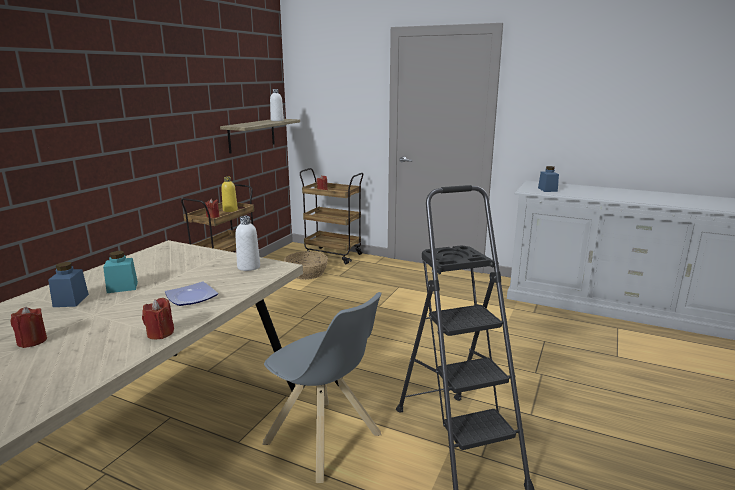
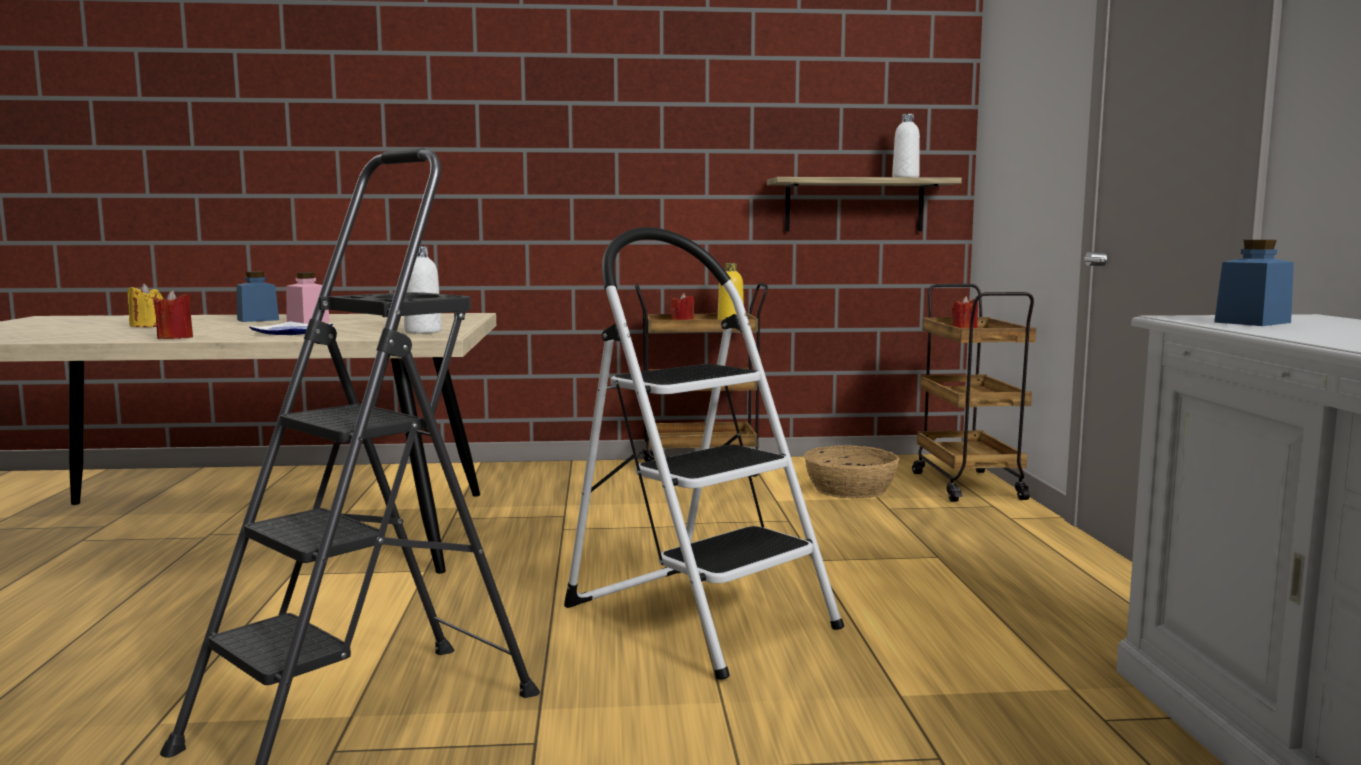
camera: 60 degrees right, 10 degrees down
(32, 341) = (147, 326): red candle -> yellow candle
(122, 287) = (308, 321): turquoise jar -> pink jar
(325, 440) = (321, 619): grey chair -> none
(411, 344) = (695, 615): none -> step ladder

